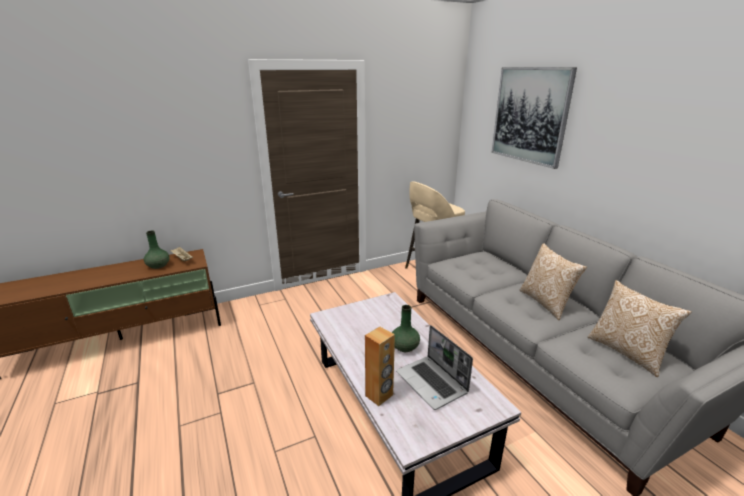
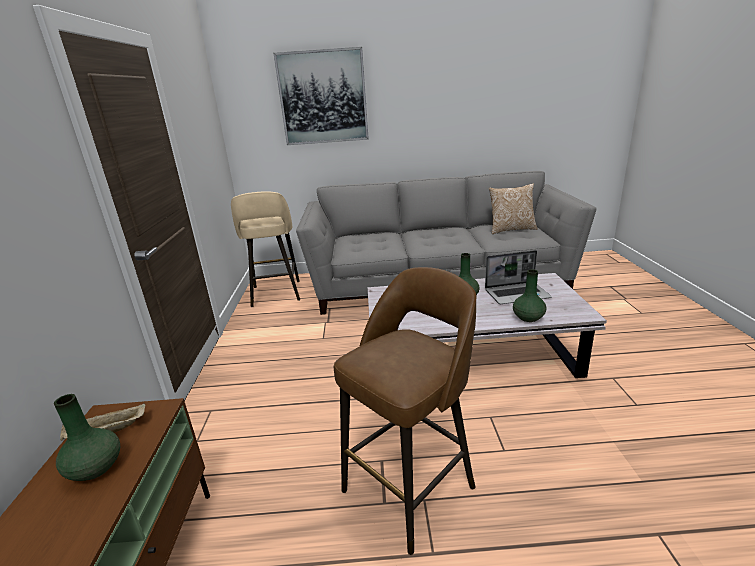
camera: 65 degrees left, 0 degrees up
(231, 403) = (411, 486): none -> brown stool
(379, 395) = (527, 318): brown speaker -> green vase
(546, 303) = (443, 235): pillow -> none

